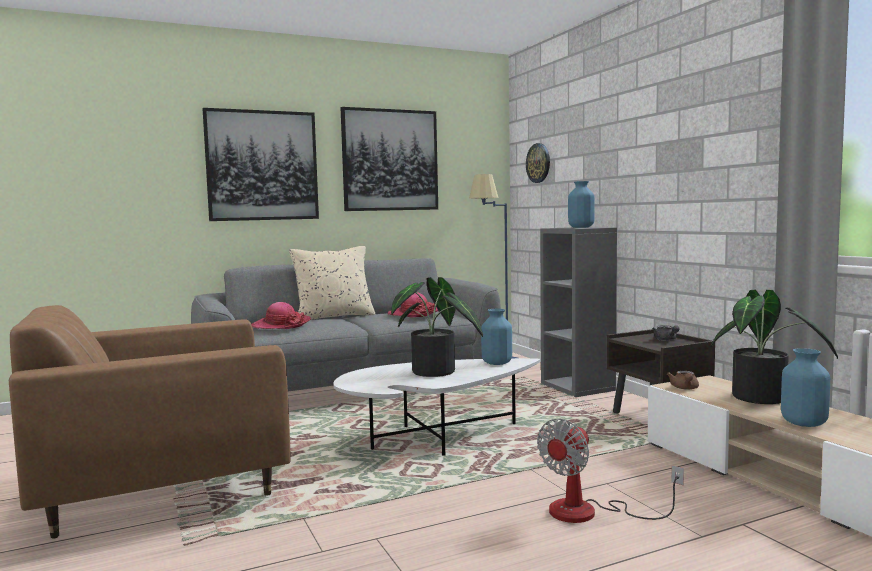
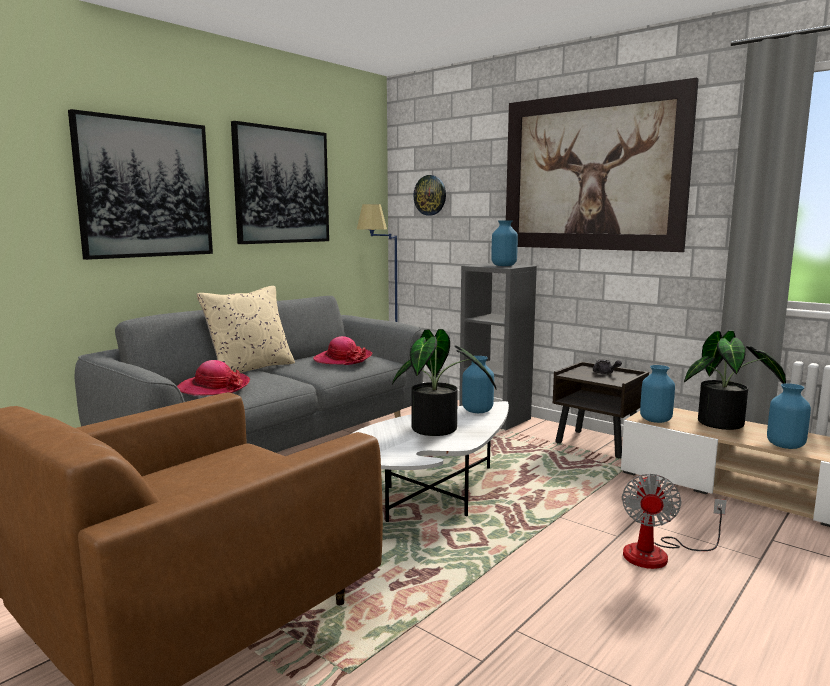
camera: 25 degrees left, 5 degrees up
(662, 126) = (591, 172): none -> picture
(684, 388) = (656, 420): brown teapot -> blue vase

